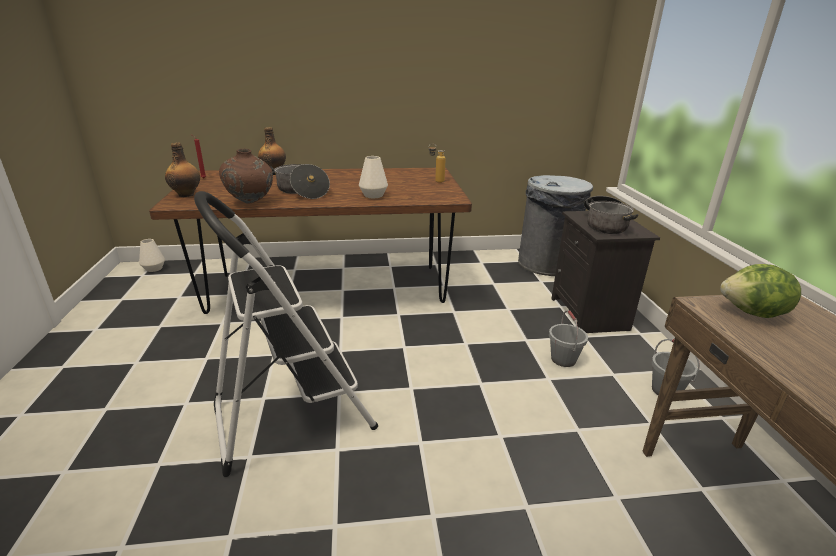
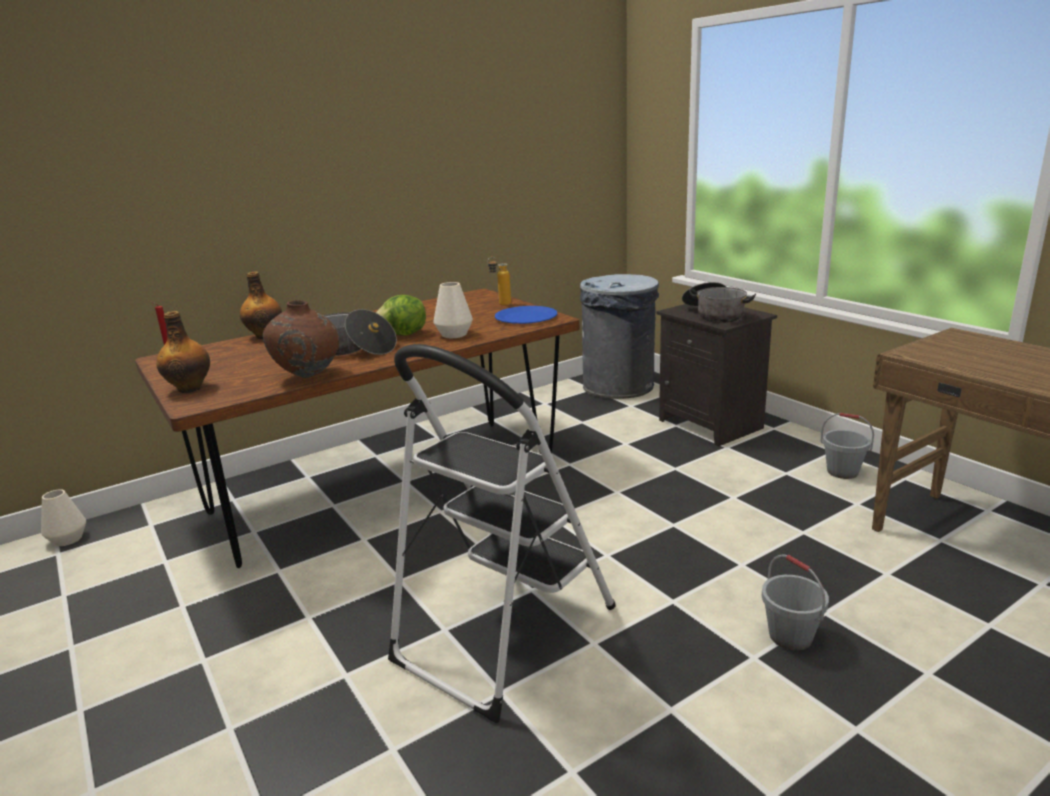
camera: 25 degrees left, 5 degrees down
(437, 194) = (526, 317): none -> blue plate
(563, 359) = (729, 475): grey bucket -> grey bucket (791, 636)
(753, 313) = (947, 350): lettuce -> lettuce (404, 335)

